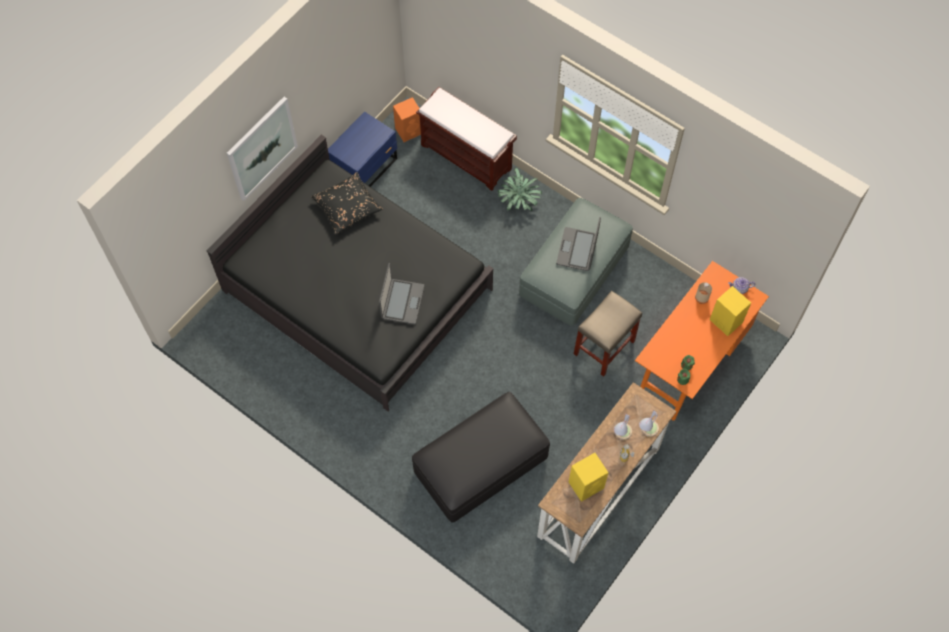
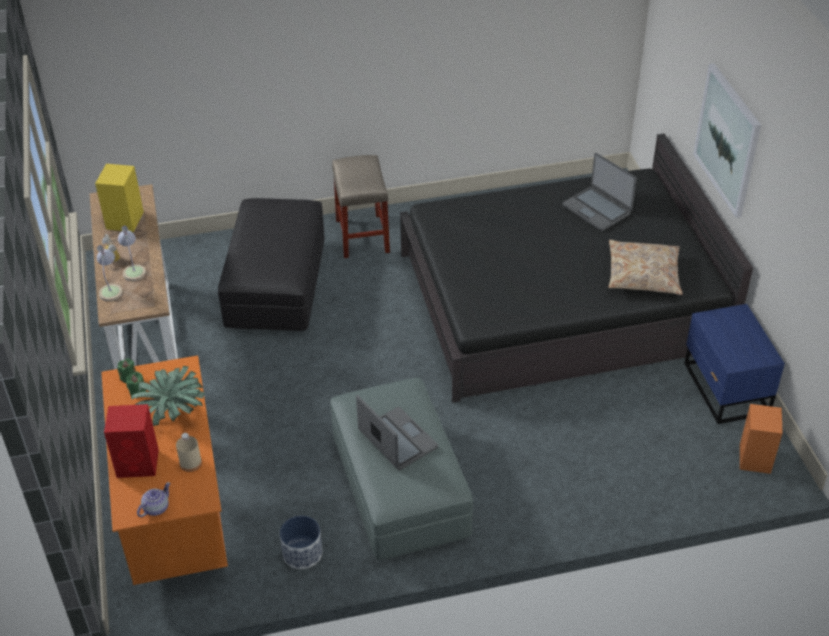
camera: 130 degrees right, 20 degrees down
(347, 207) = (643, 275): black pillow -> beige pillow
(402, 302) = (479, 254): laptop -> laptop (597, 209)
(467, 157) = (664, 490): brown bench -> none
(519, 200) = (550, 500): potted plant -> potted plant (172, 414)
(604, 347) = (281, 452): beige stool -> beige stool (363, 236)
(654, 284) = (302, 553): none -> planter
(725, 320) = (139, 463): yellow speaker -> red speaker

